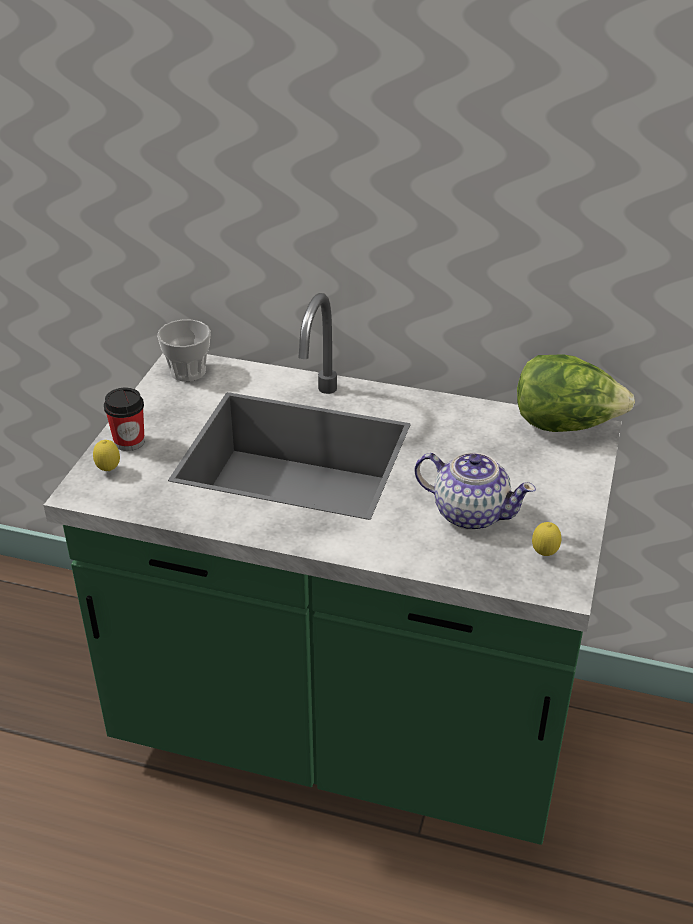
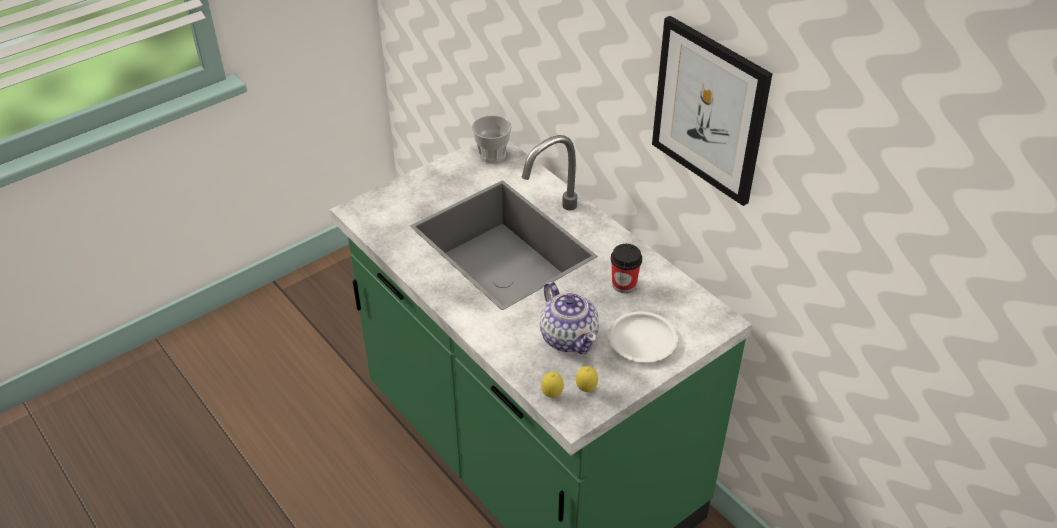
camera: 35 degrees right, 5 degrees up
(109, 470) = (383, 203): lemon -> lemon (552, 395)
(129, 442) = (412, 189): cup -> cup (624, 285)
(528, 183) = (709, 110): none -> picture
(544, 482) = (642, 341): none -> white plate
(565, 425) = (705, 307): lettuce -> none

